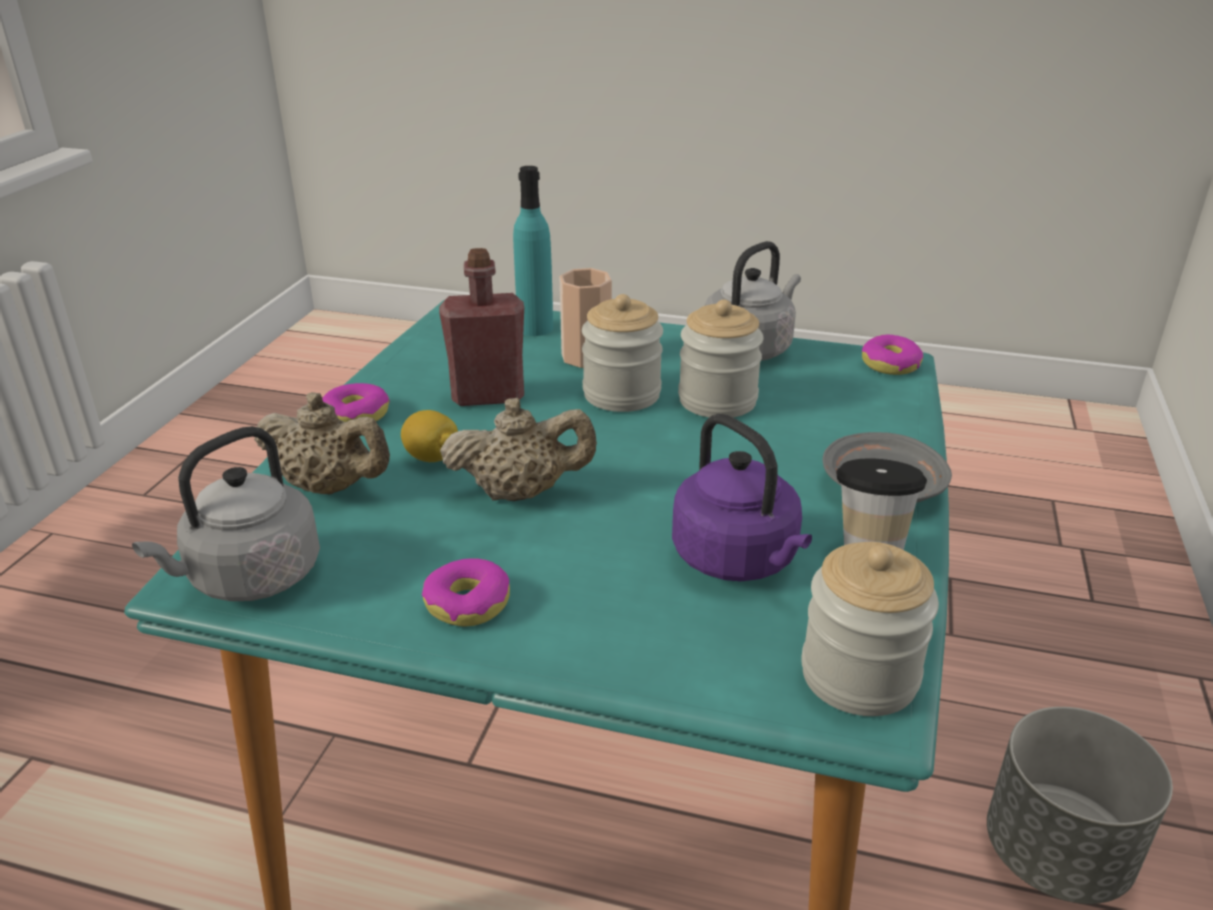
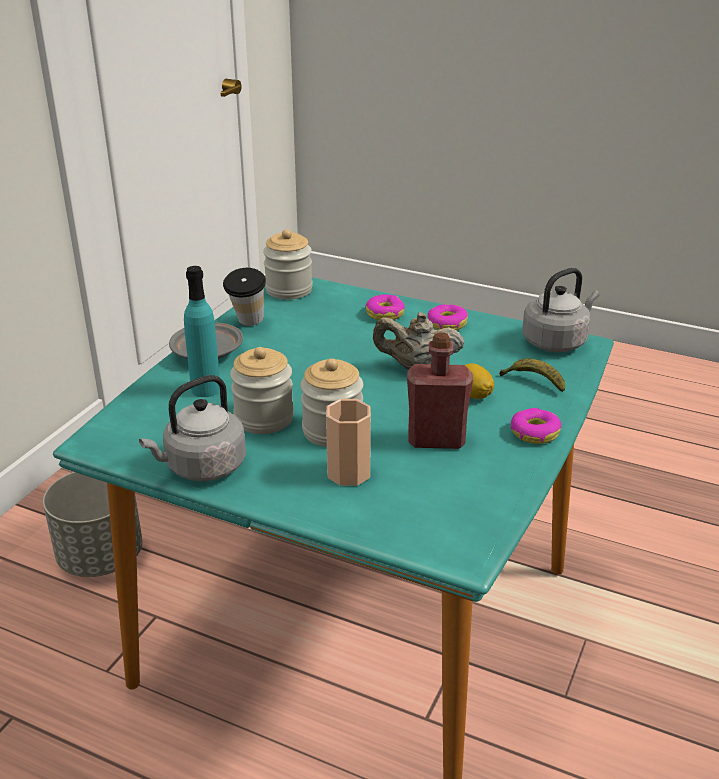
camera: 170 degrees left, 0 degrees up
(330, 487) = (533, 382): beige teapot -> banana
(535, 328) = (388, 516): turquoise bottle -> turquoise bottle (206, 389)
(739, 560) = (311, 328): purple kettle -> none
(890, 364) = (103, 438): donut -> donut (385, 313)

